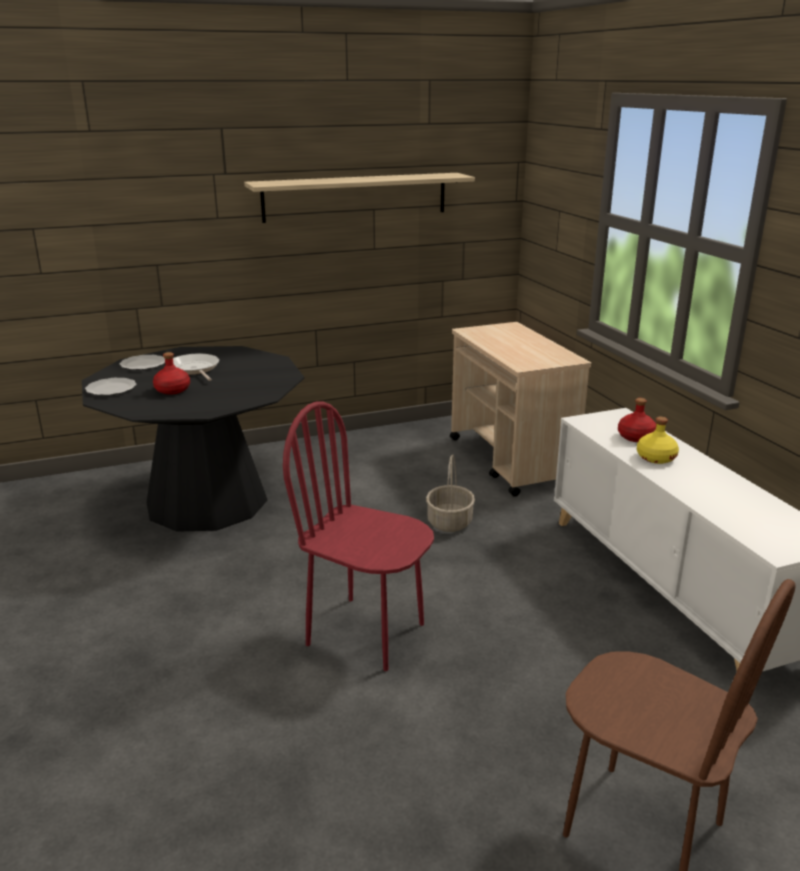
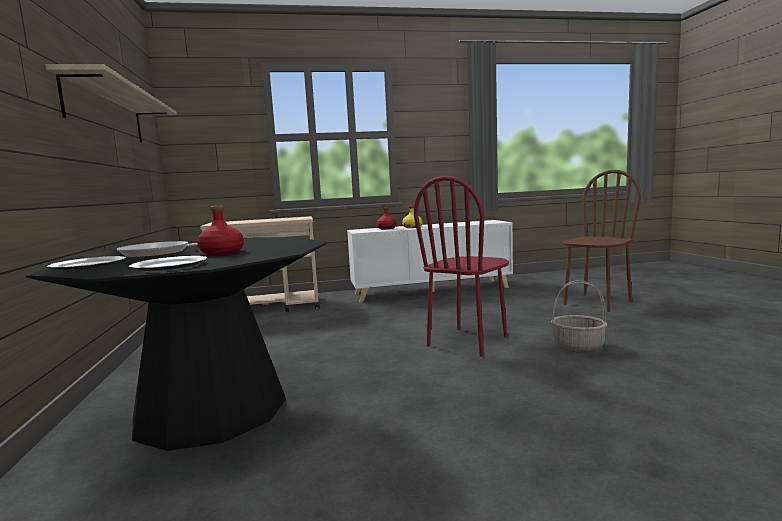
camera: 80 degrees left, 15 degrees down
(450, 522) = (340, 322): basket -> basket (578, 345)

